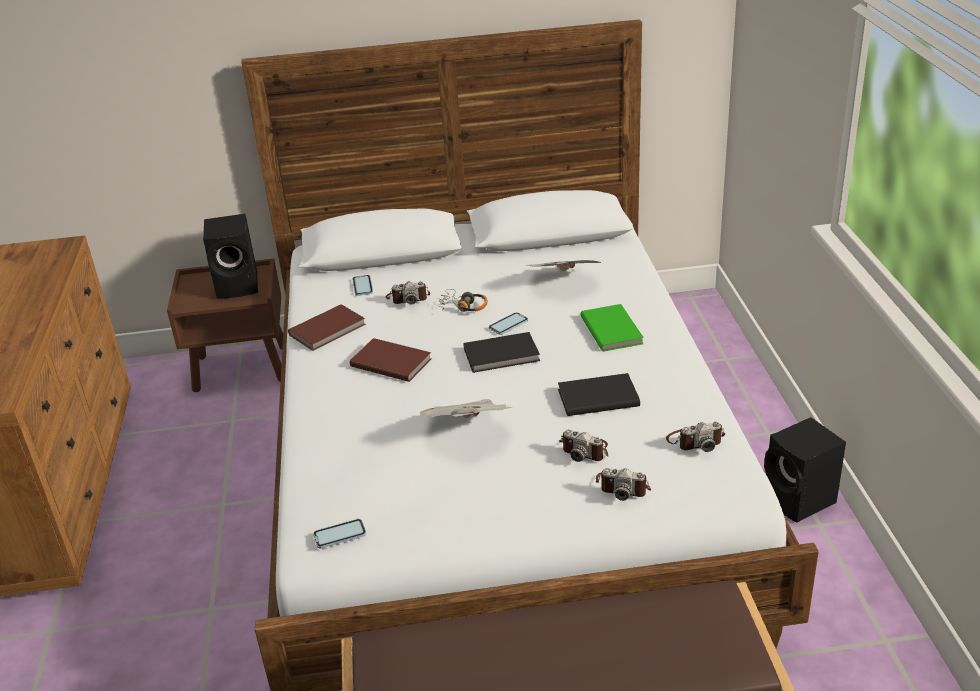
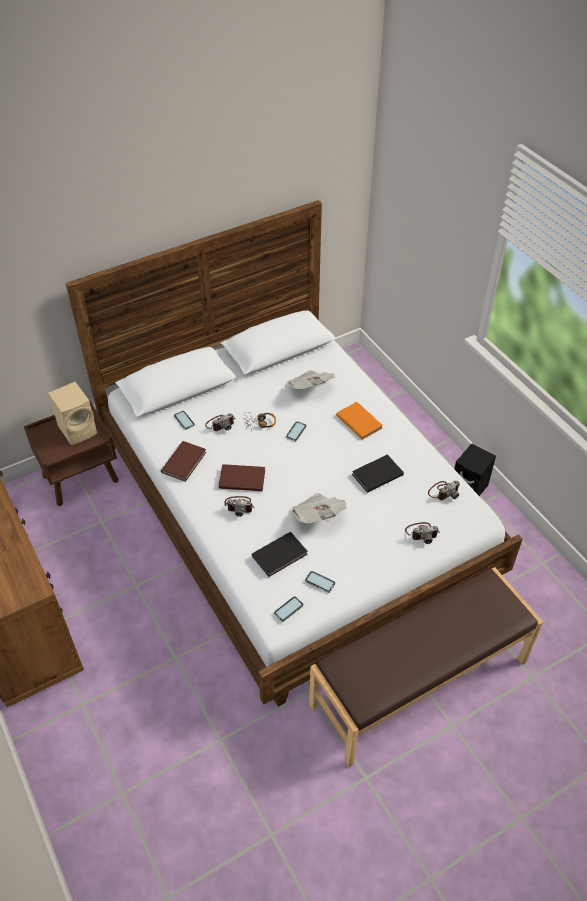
camera: 25 degrees left, 15 degrees up
(239, 285) = (79, 429): black speaker -> beige speaker
(413, 511) = (320, 582): none -> phone
(502, 355) = (306, 457): black book -> black book (281, 555)
(585, 449) = (389, 513): camera -> camera (239, 506)
(612, 329) = (359, 421): green book -> orange book

